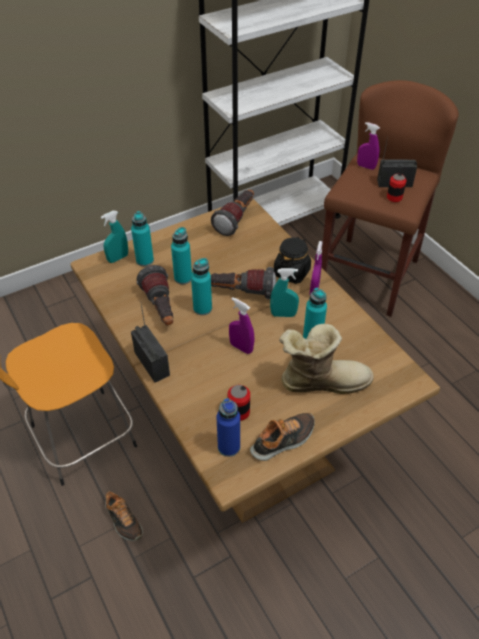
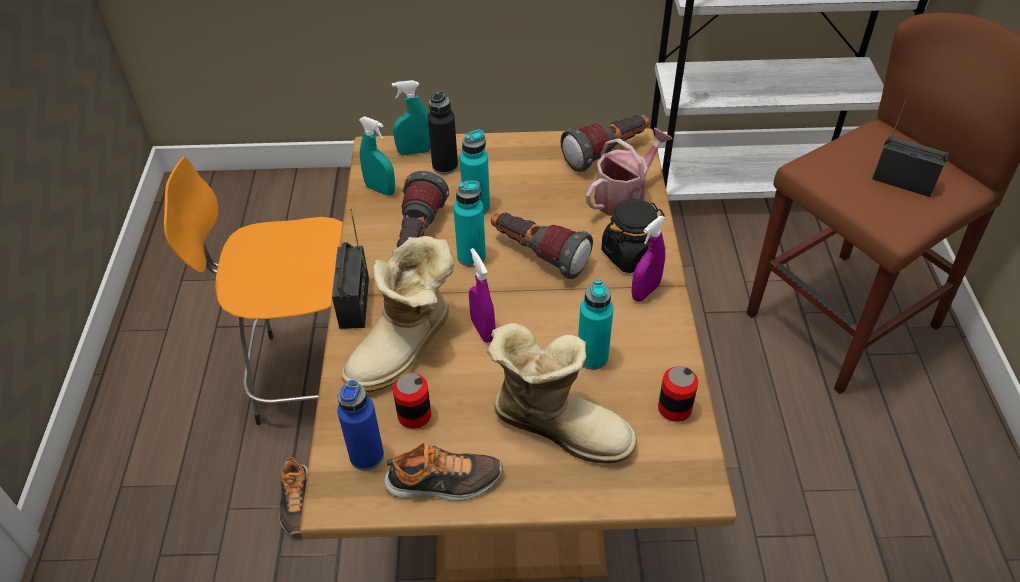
camera: 30 degrees right, 0 degrees up
(145, 260) = (445, 166): turquoise bottle -> black bottle
(204, 376) = (406, 348): none -> boot
(264, 241) = (624, 196): none -> watering can
(283, 314) = (575, 308): turquoise spray bottle -> turquoise spray bottle (380, 189)
(366, 167) = (873, 143): purple spray bottle -> none
(394, 197) = (887, 203): can -> can (674, 408)

